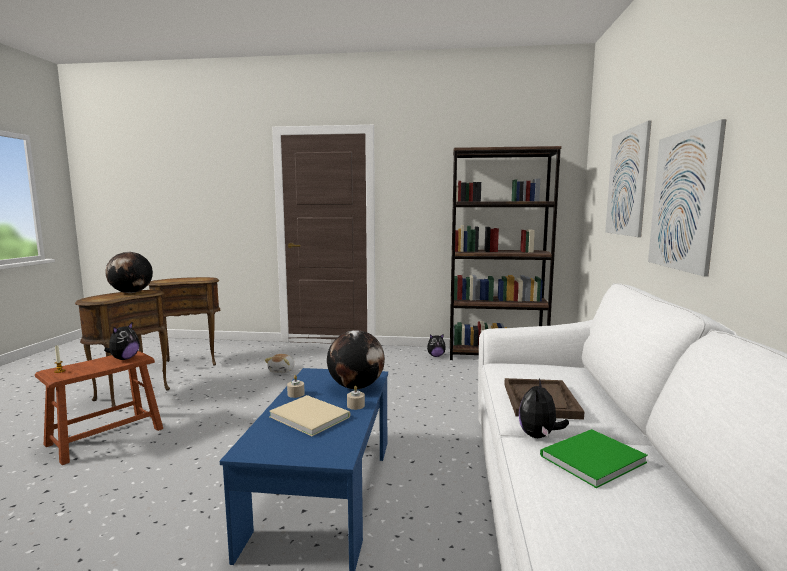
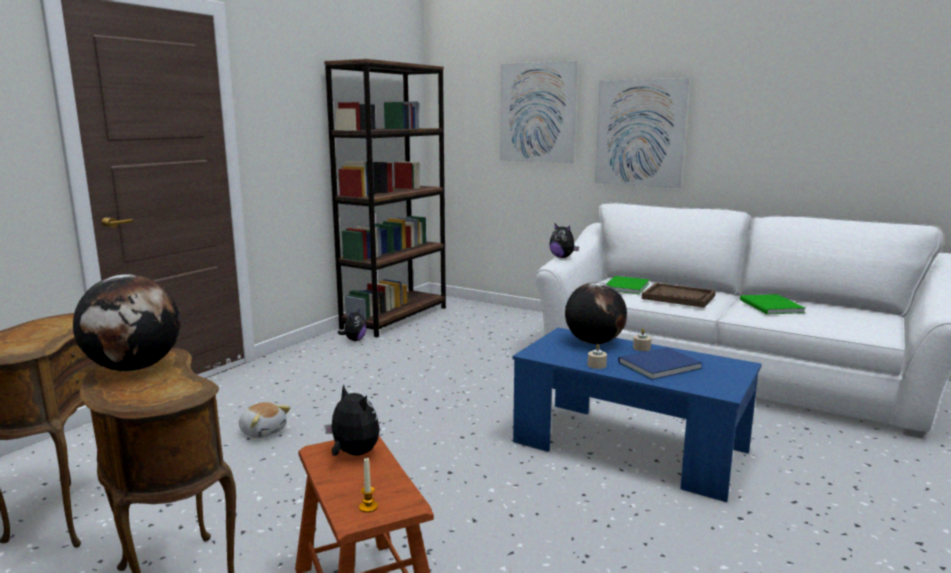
camera: 65 degrees left, 5 degrees up
(309, 415) = (656, 365): beige book -> blue book
(539, 436) = (729, 311): plush toy -> plush toy (562, 257)
(540, 374) = (624, 287): none -> green book

